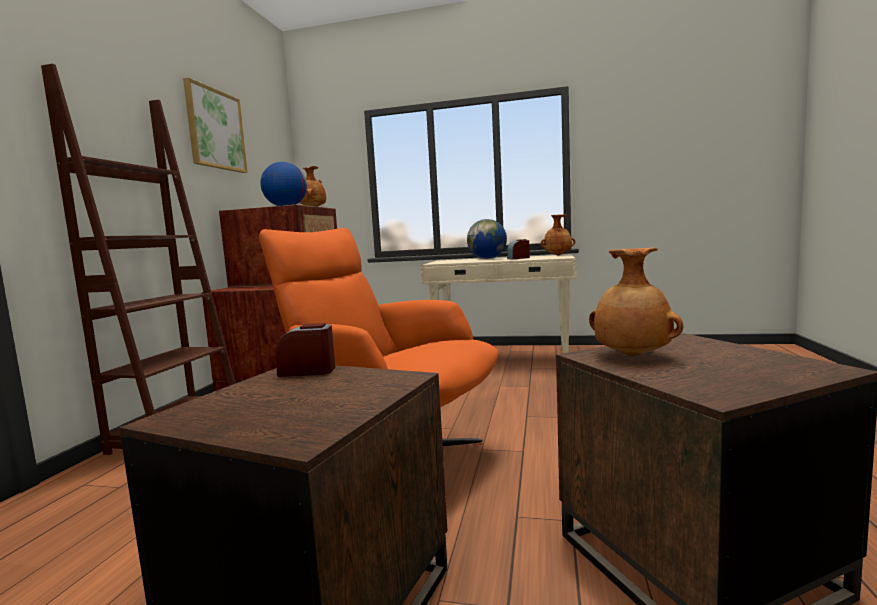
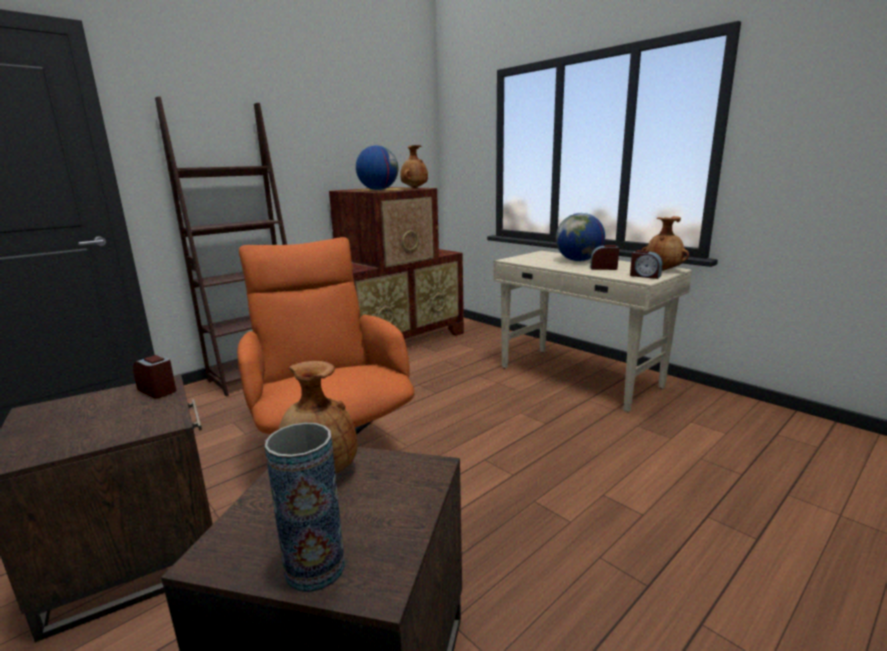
camera: 35 degrees right, 10 degrees up
(215, 129) = (331, 113): picture -> none
(558, 257) = (644, 276): none -> alarm clock
(782, 375) = (315, 568): none -> vase

